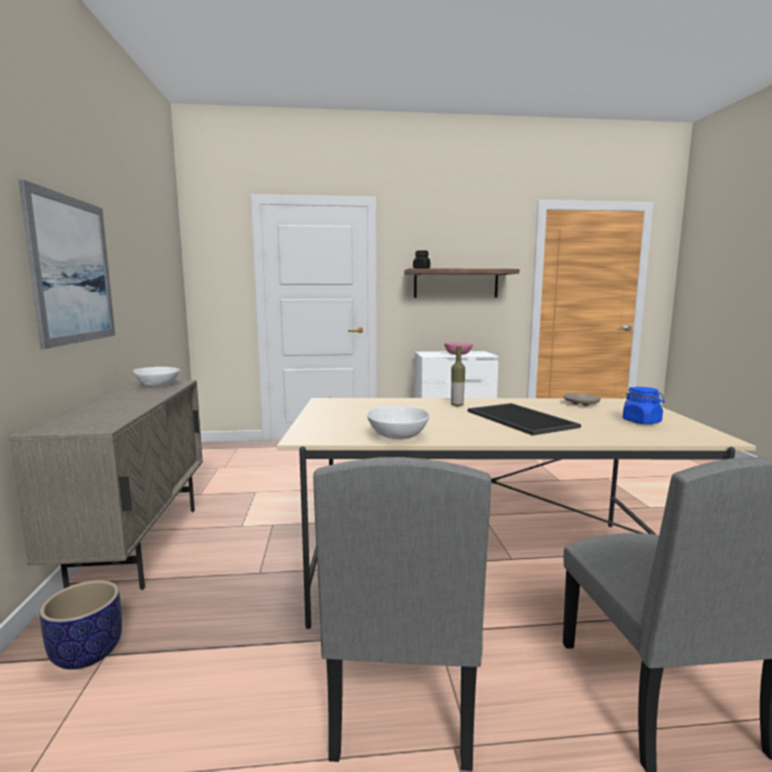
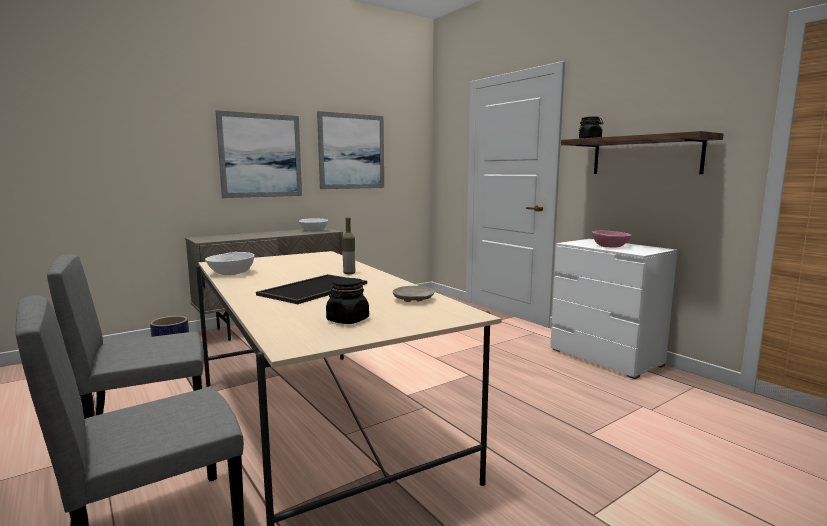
camera: 60 degrees right, 0 degrees up
(141, 268) = (352, 151): none -> picture
(642, 422) = (347, 320): blue jar -> black jar

